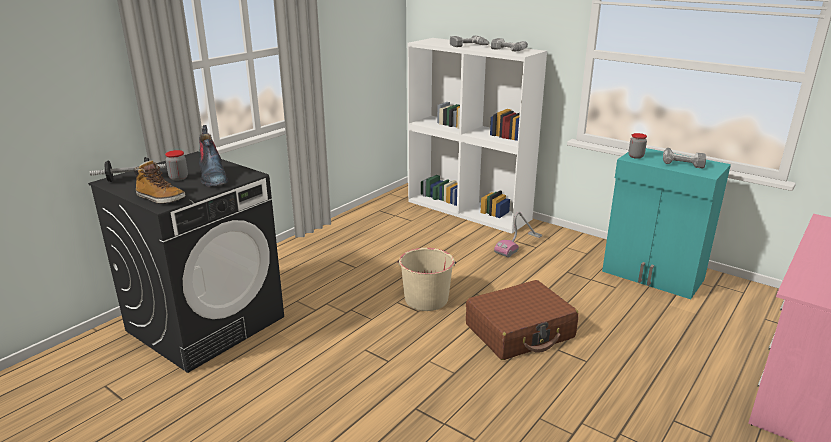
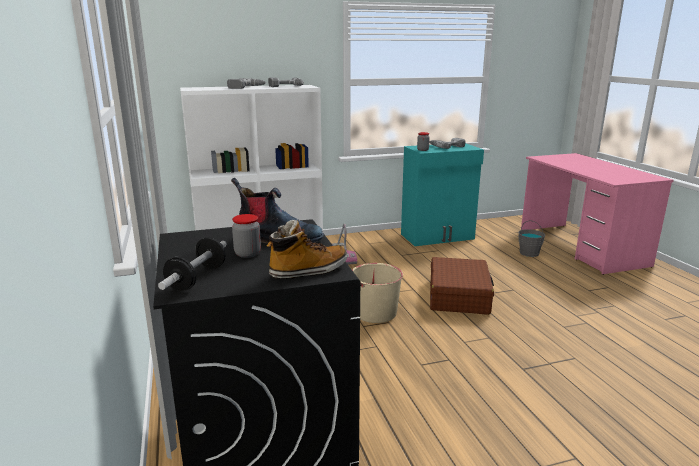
camera: 55 degrees left, 5 degrees down
(717, 348) = (529, 253): none -> grey bucket

